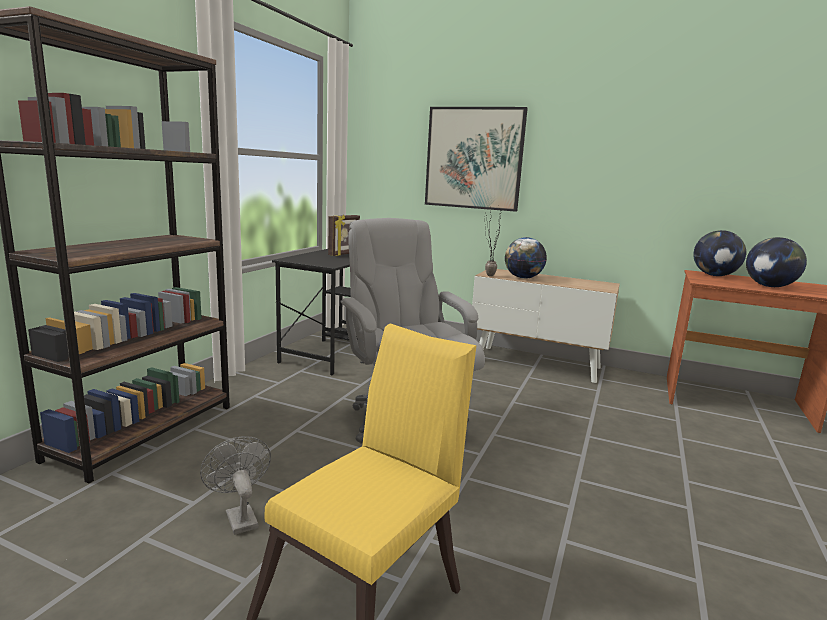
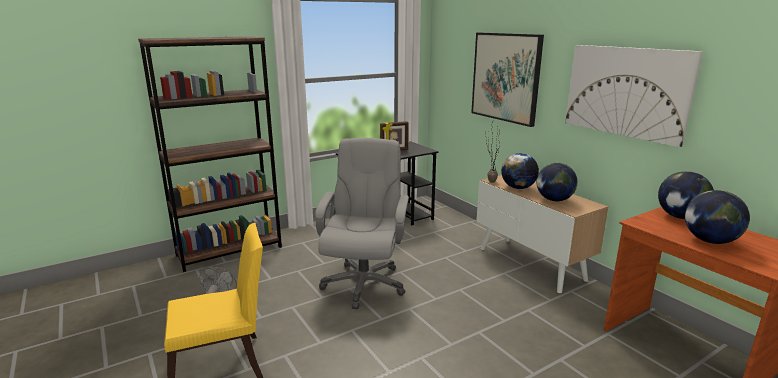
camera: 35 degrees right, 5 degrees up
(573, 283) = (554, 200): none -> globe
(633, 163) = (626, 91): none -> picture

